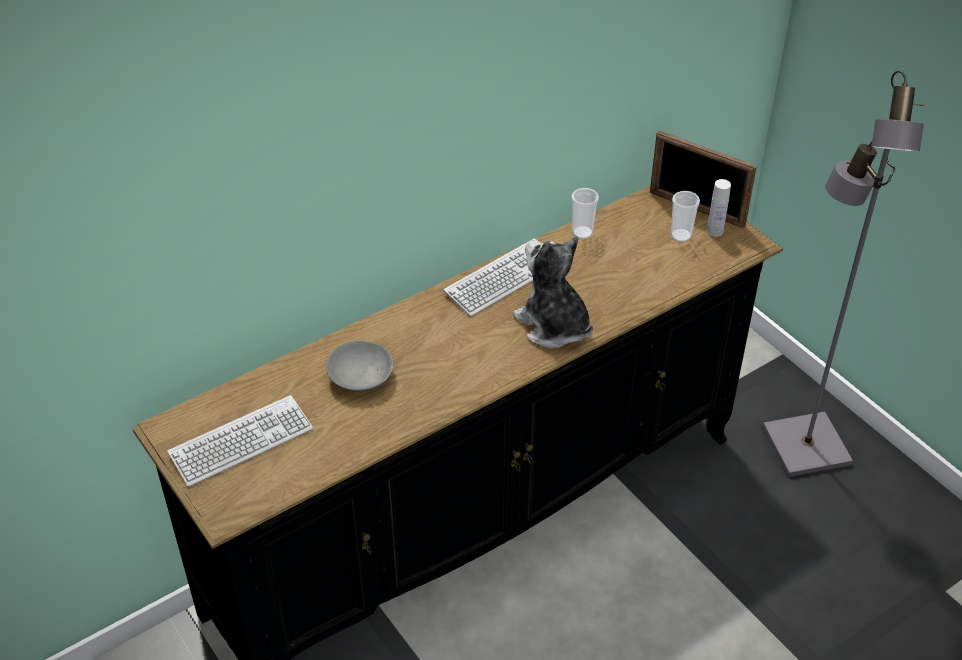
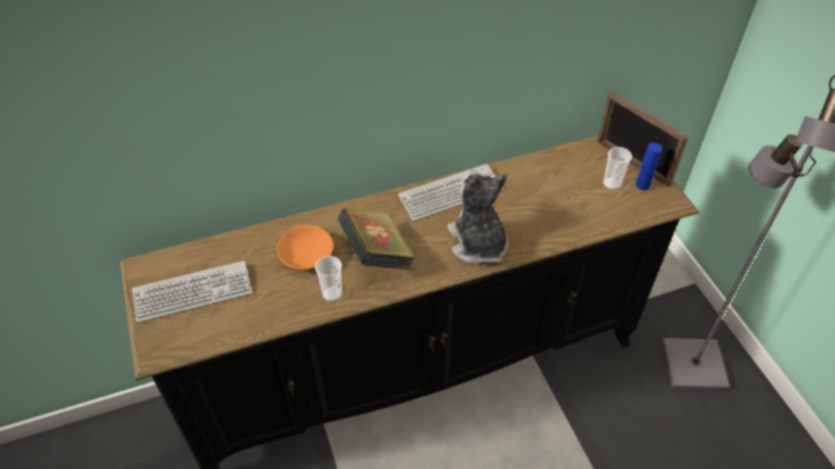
camera: 15 degrees right, 5 degrees up
(361, 377) = (307, 256): grey bowl -> orange bowl
(442, 360) = (376, 254): none -> book
(582, 233) = (529, 166): cup -> cup (332, 294)
(715, 231) = (642, 185): white bottle -> blue bottle

